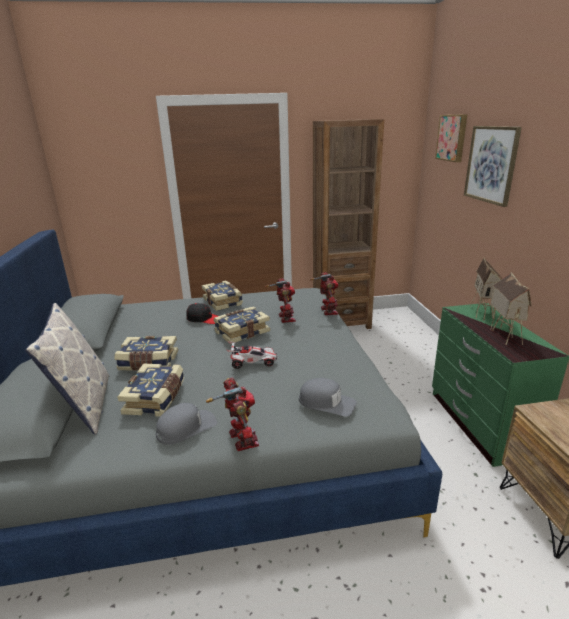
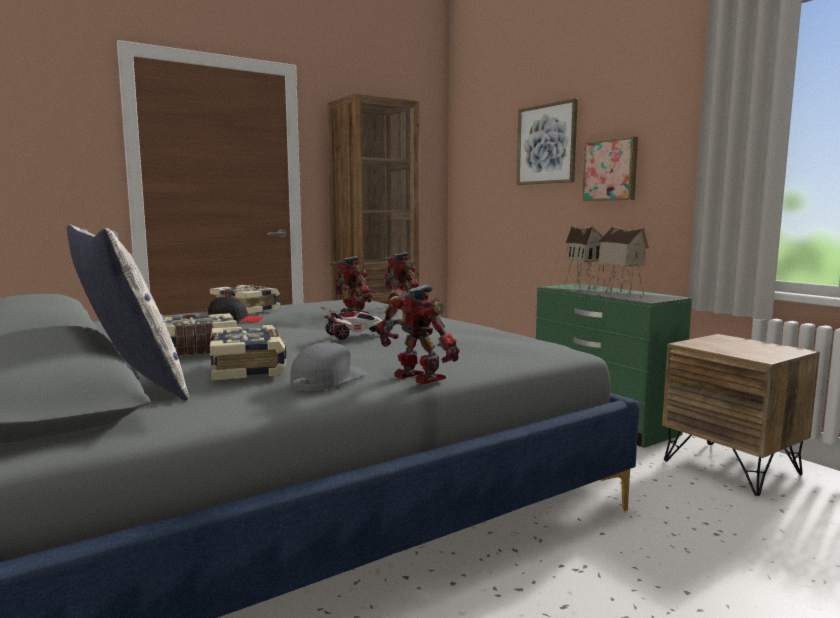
camera: 25 degrees left, 15 degrees down
(241, 332) = (307, 323): book -> none
(327, 403) = (490, 345): grey cap -> none
(452, 137) = (490, 129): picture -> picture (611, 170)

